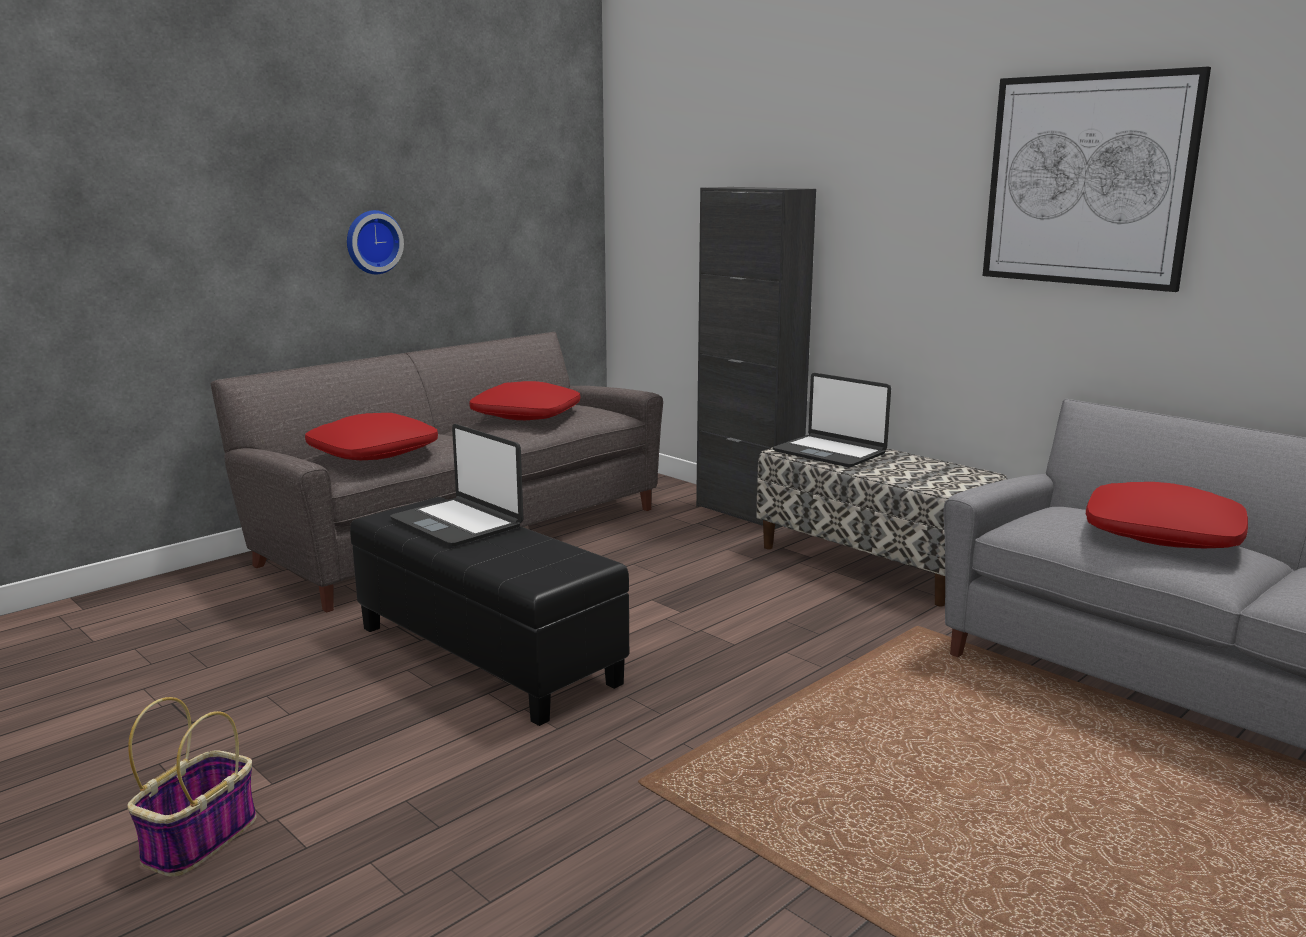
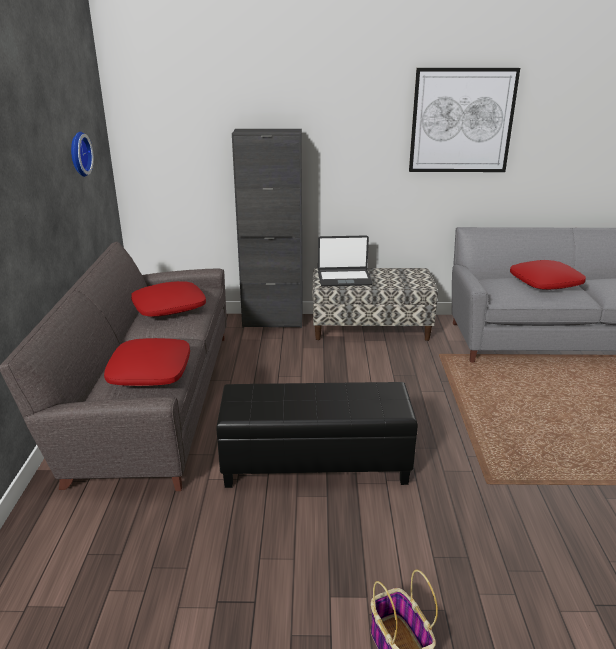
camera: 45 degrees left, 10 degrees up
(372, 242) = (37, 211): wall clock -> wall clock (78, 154)
(458, 523) = (282, 396): laptop -> none

